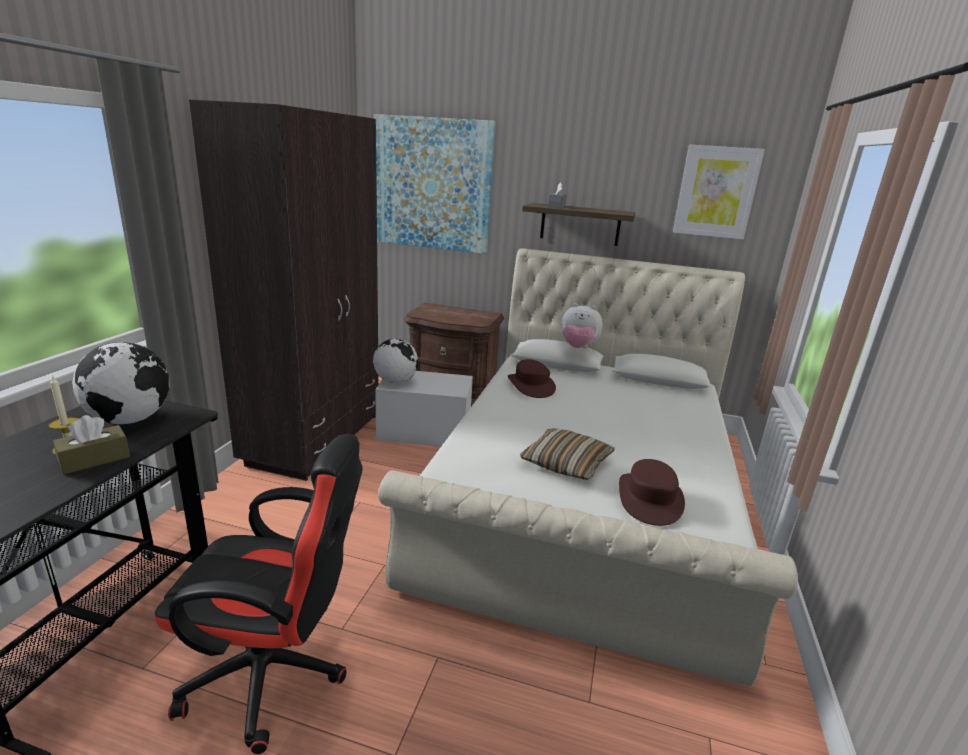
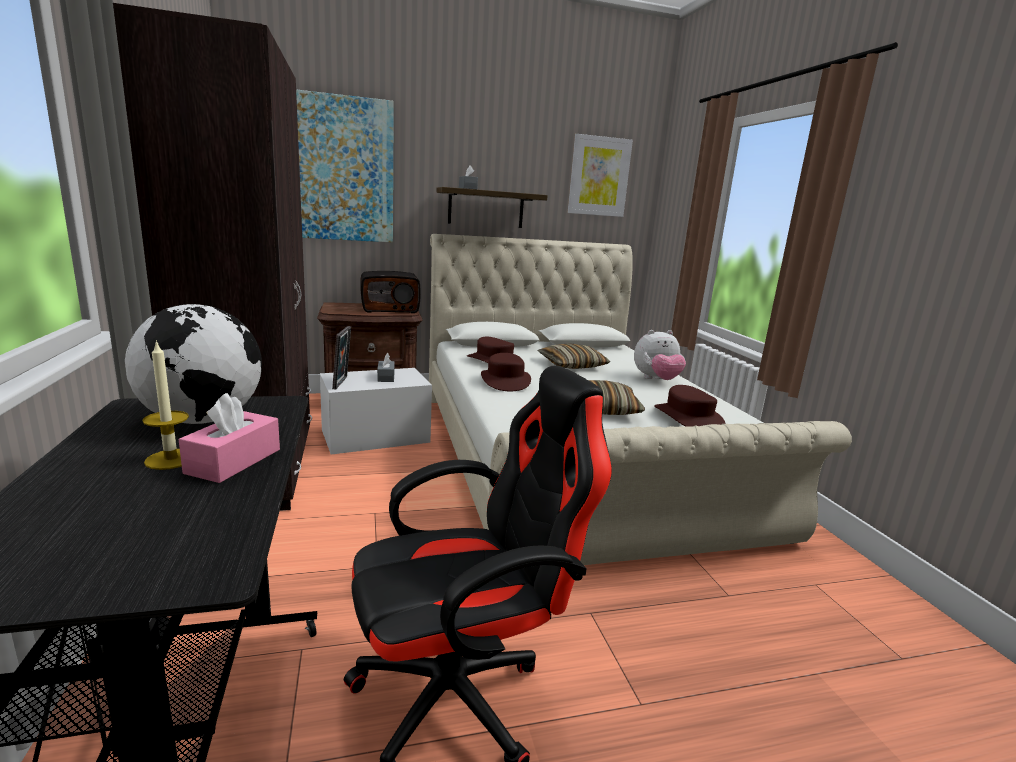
camera: 30 degrees left, 5 degrees down
(94, 459) = (234, 461): brown tissue box -> pink tissue box
(395, 381) = (342, 383): globe -> picture frame
(436, 382) = (386, 377): none -> grey tissue box
(470, 316) = (390, 309): none -> radio
(511, 410) = (505, 381): none -> brown hat
(578, 348) = (511, 324): plush toy -> plush toy (656, 380)
(608, 404) = (572, 365): none -> pillow

